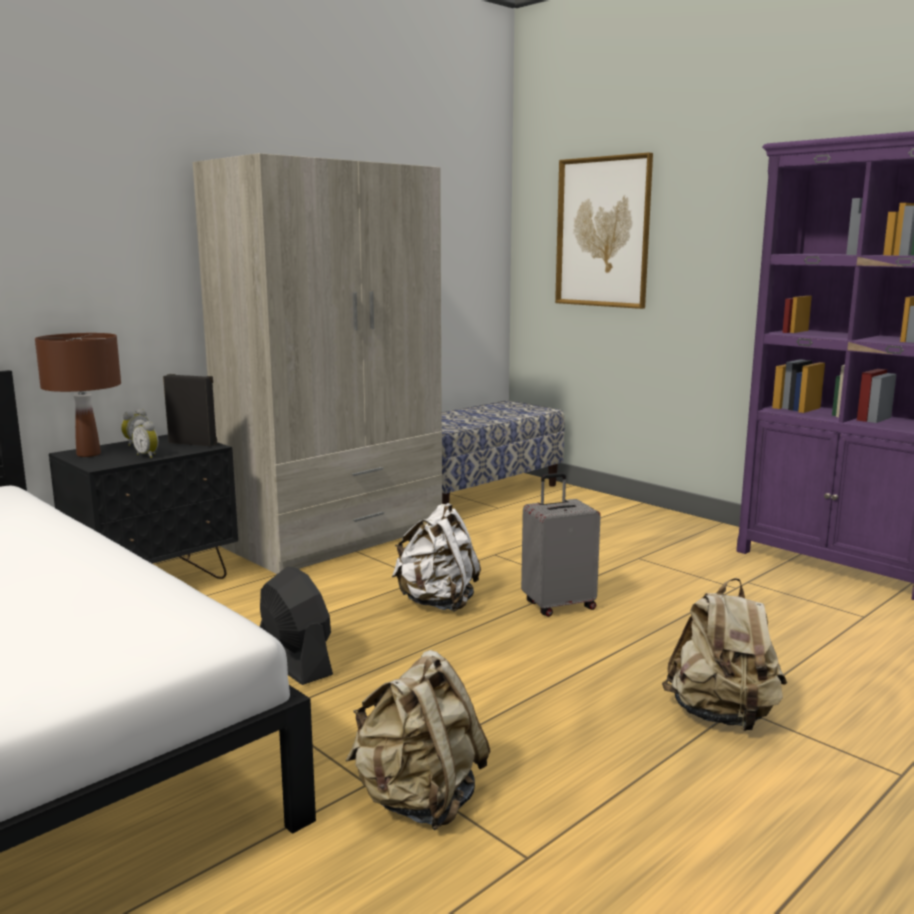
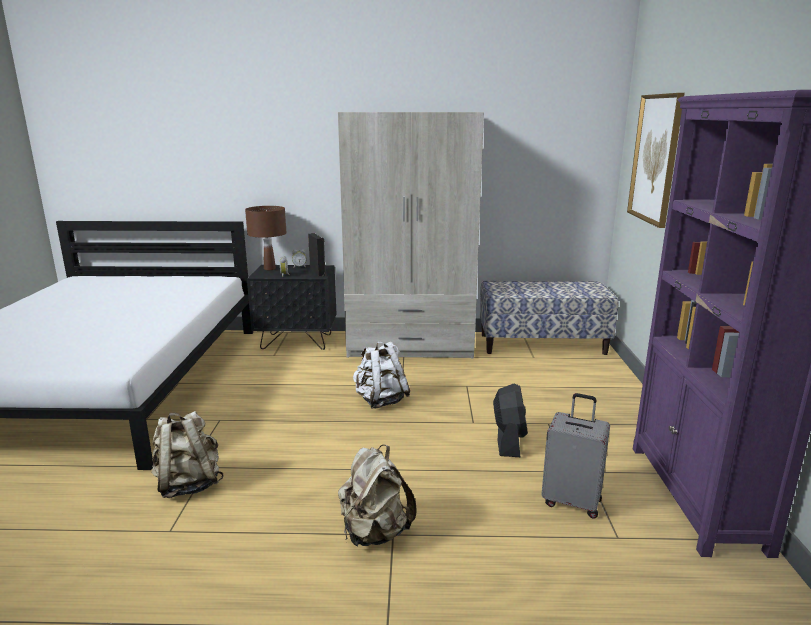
camera: 45 degrees right, 5 degrees up
(294, 662) = (270, 402): black fan -> black fan (509, 441)
(558, 605) = (434, 429): grey suitcase -> grey suitcase (572, 501)

